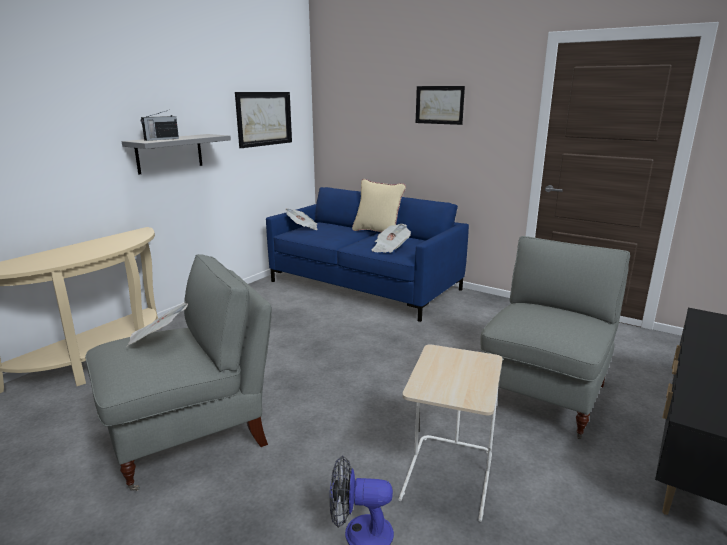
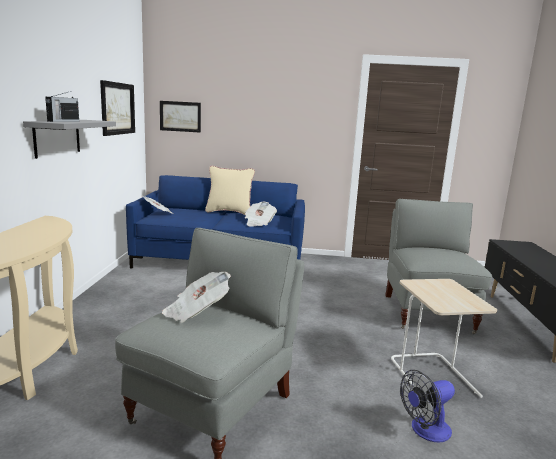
camera: 30 degrees left, 5 degrees down
(439, 105) = (276, 104): picture -> picture (180, 116)

